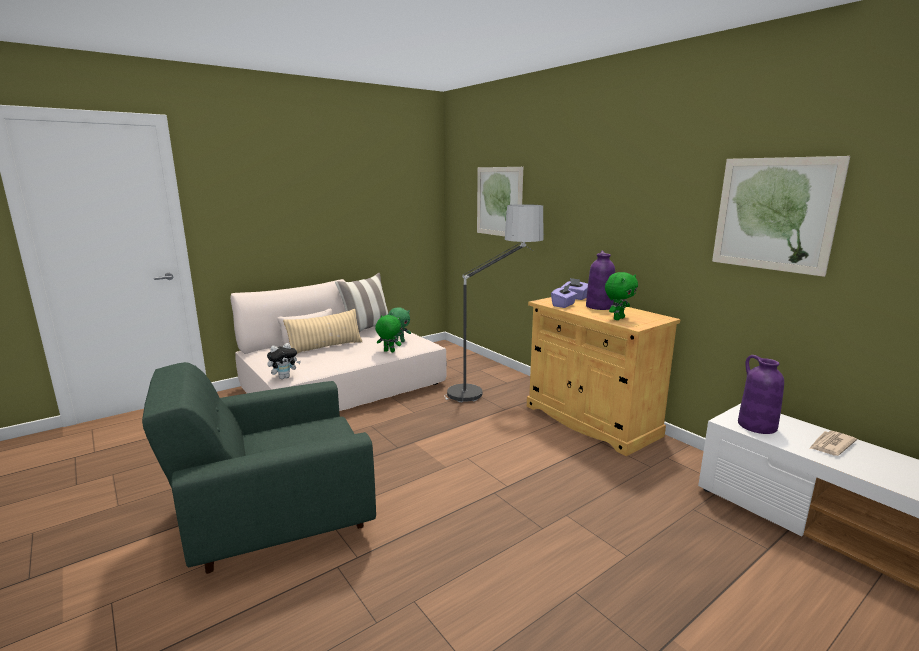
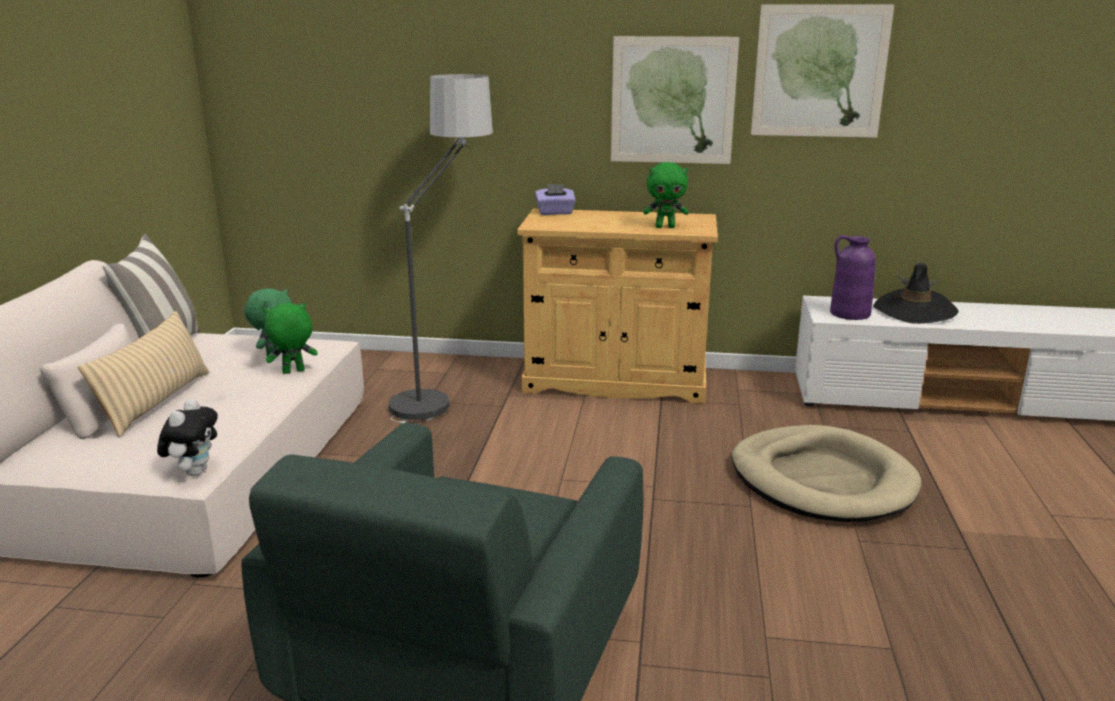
camera: 45 degrees left, 5 degrees up
(499, 201) = (357, 71): picture -> picture (672, 100)
(563, 305) = (570, 224): purple tissue box -> none
(599, 306) = (610, 217): purple vase -> none
(618, 318) = (665, 227): green plush toy -> green plush toy turned 90 degrees clockwise
(621, 541) = (821, 480): none -> beige dog bed
(830, 445) = (914, 311): newspaper -> black hat

